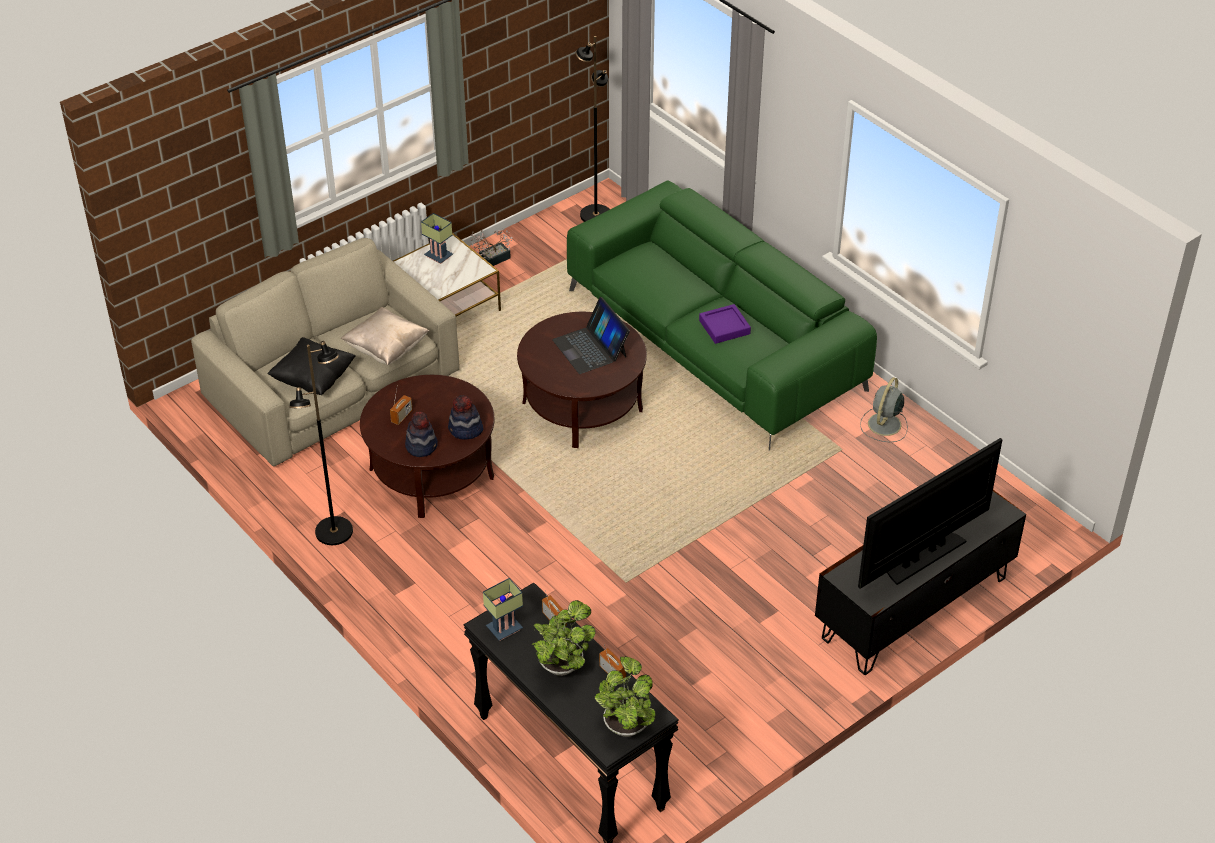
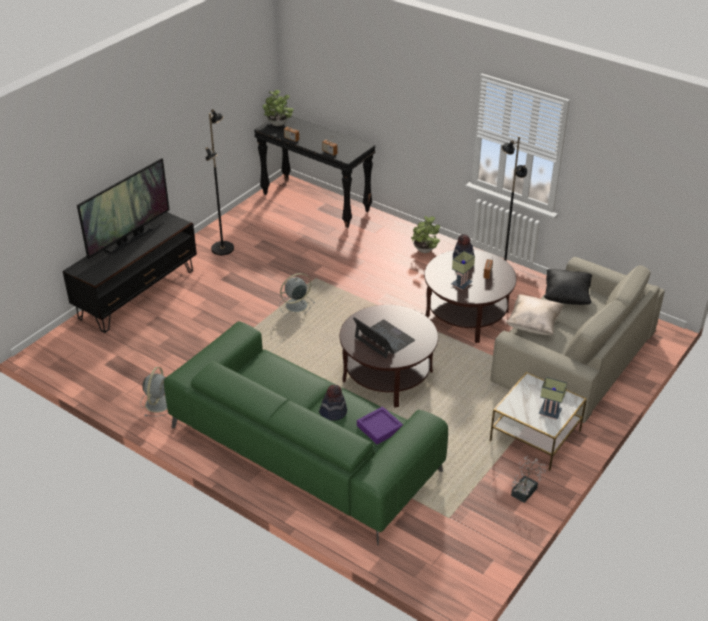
camera: 165 degrees right, 5 degrees down
(465, 430) = (441, 273): hat -> hat (333, 412)
(504, 627) = (353, 146): table lamp -> table lamp (462, 285)
(562, 664) = (317, 138): potted plant -> potted plant (424, 251)
(595, 215) = (458, 563): black floor lamp -> black floor lamp (223, 248)
(672, 536) = (295, 306): none -> grey fan
(724, 327) = (288, 382): purple tray -> purple tray (379, 428)

